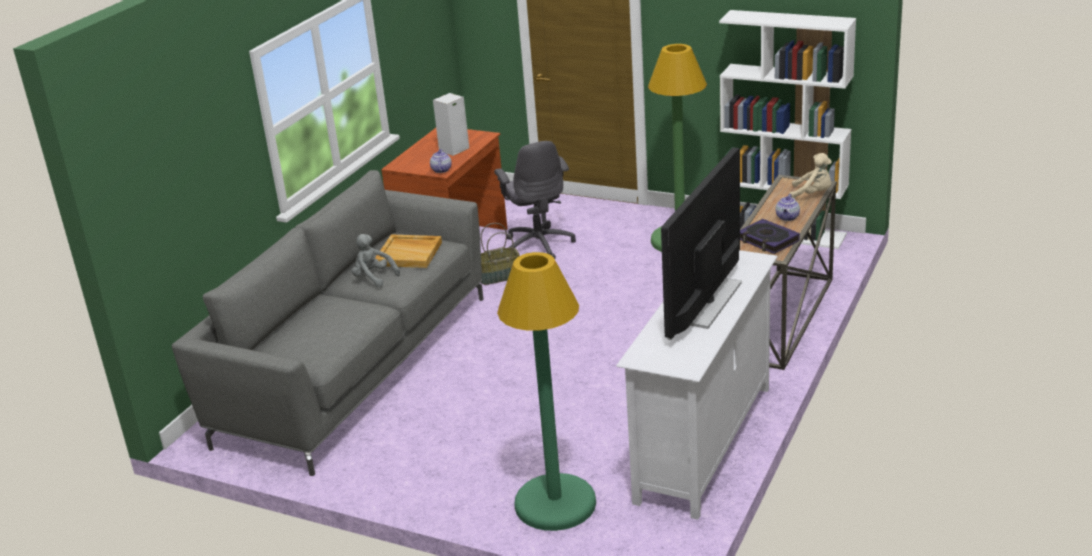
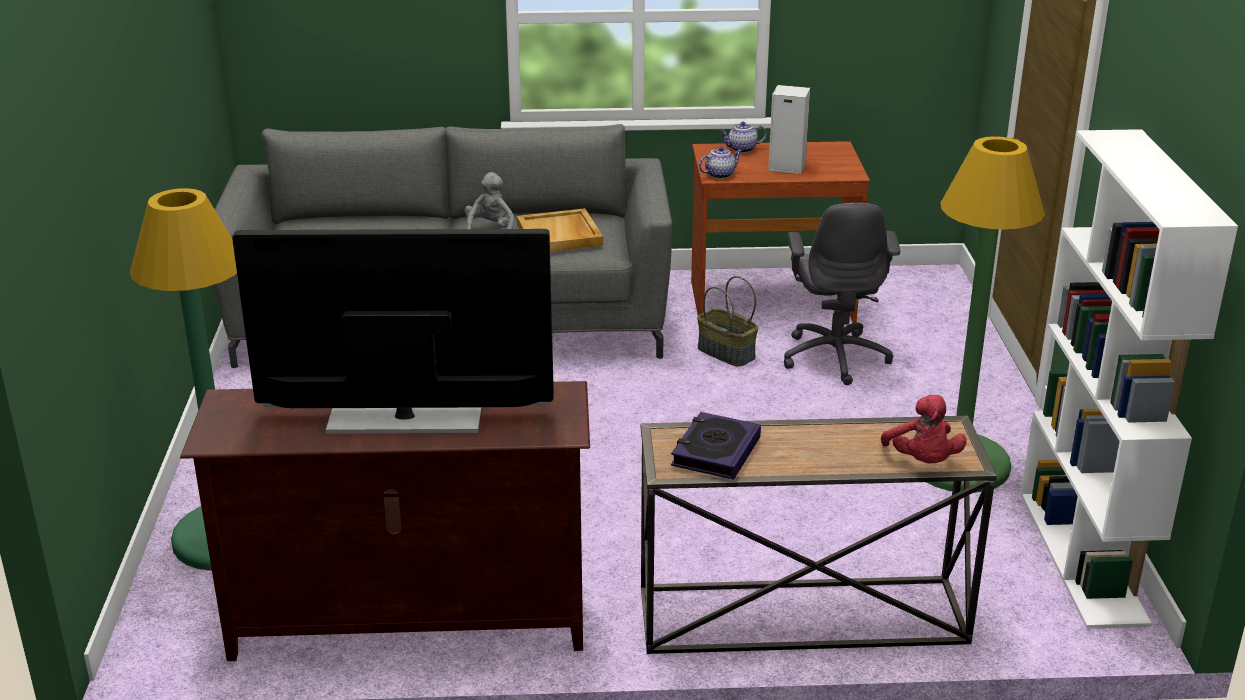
camera: 60 degrees right, 0 degrees up
(538, 245) = (835, 356): grey office chair -> grey office chair turned 45 degrees counterclockwise
(705, 444) = (408, 624): white tv stand -> brown tv stand
(787, 218) = (812, 454): teapot -> teapot (741, 149)
(812, 194) = (922, 461): beige plush toy -> red plush toy

